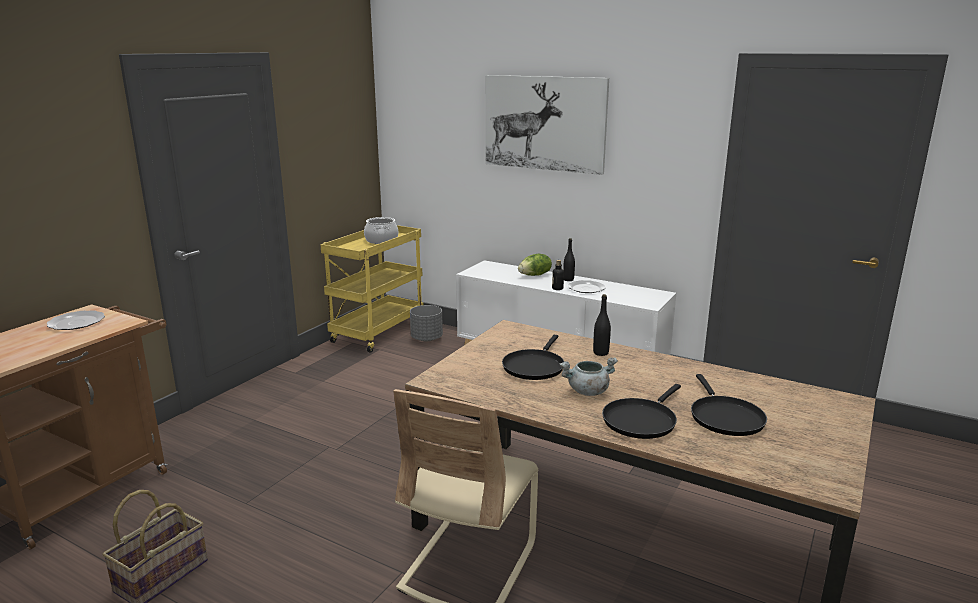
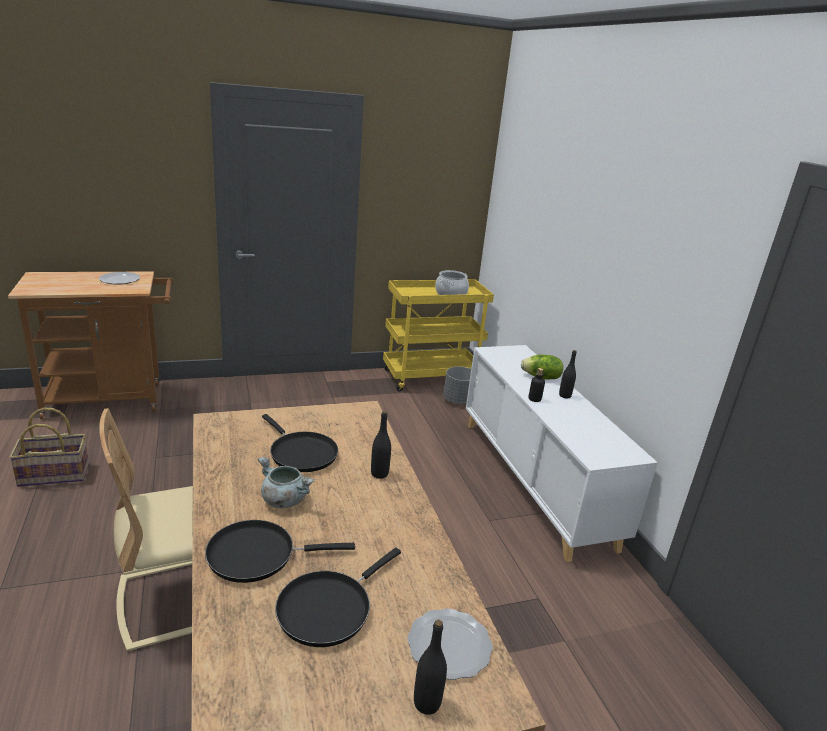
camera: 40 degrees right, 5 degrees up
(534, 366) = (301, 453): black frying pan -> black frying pan turned 105 degrees counterclockwise
(544, 123) = (595, 212): picture -> none
(586, 288) = (563, 412): plate -> plate (449, 647)
(834, 420) = (427, 703): none -> black bottle

